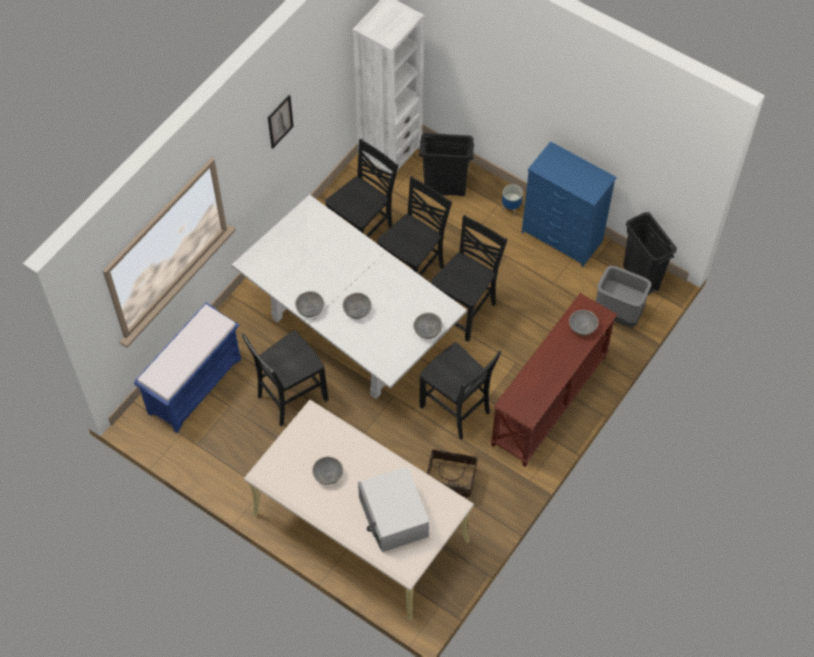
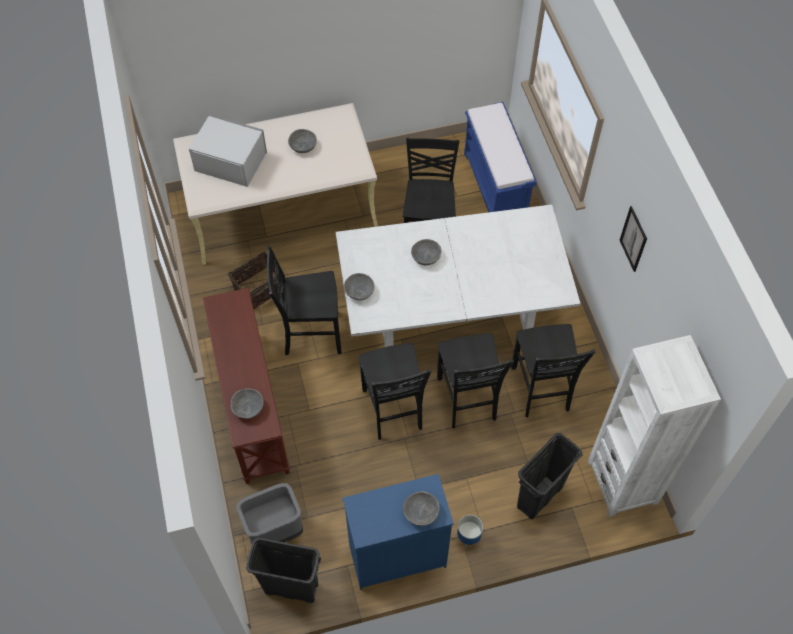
camera: 130 degrees right, 0 degrees up
(310, 308) = (458, 227): grey bowl -> grey bowl (421, 513)

